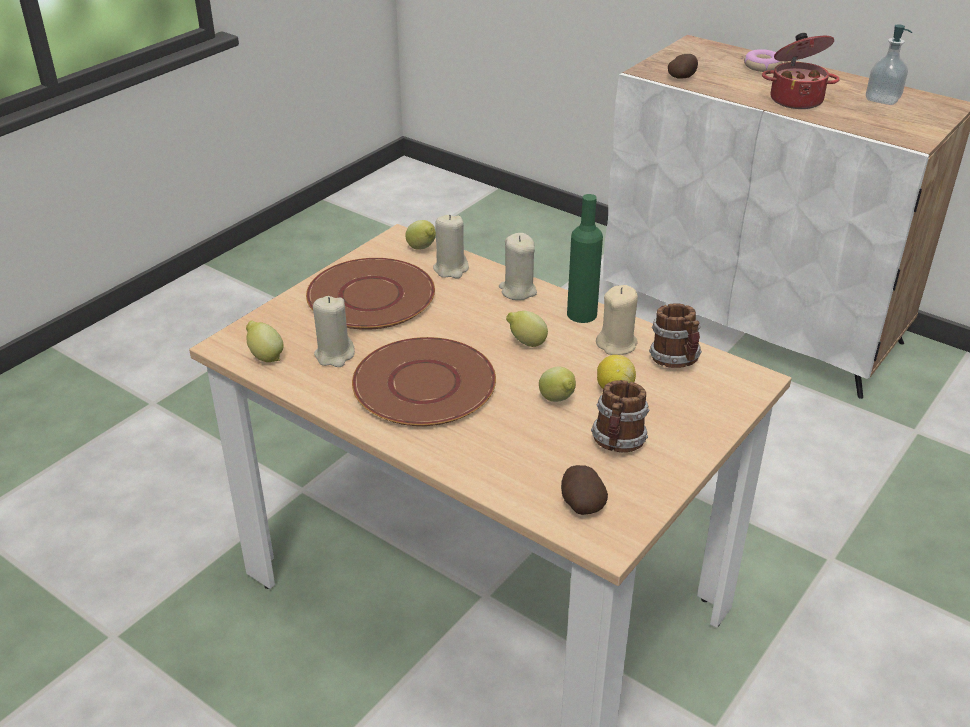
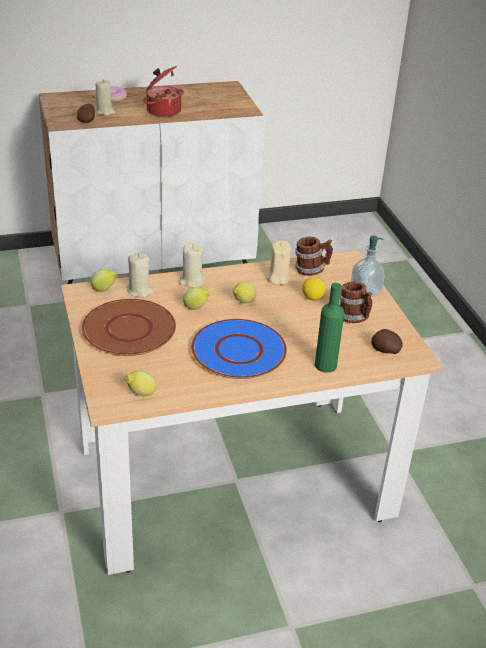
camera: 55 degrees left, 0 degrees up
(334, 355) = (172, 368): beige candle -> beige candle (105, 111)
(424, 383) = (238, 350): brown plate -> blue plate
(557, 400) = (302, 318): lemon -> lemon (196, 308)
(582, 314) = (239, 274): green bottle -> green bottle (325, 365)
(882, 99) = (199, 94): soap dispenser -> soap dispenser (365, 291)

